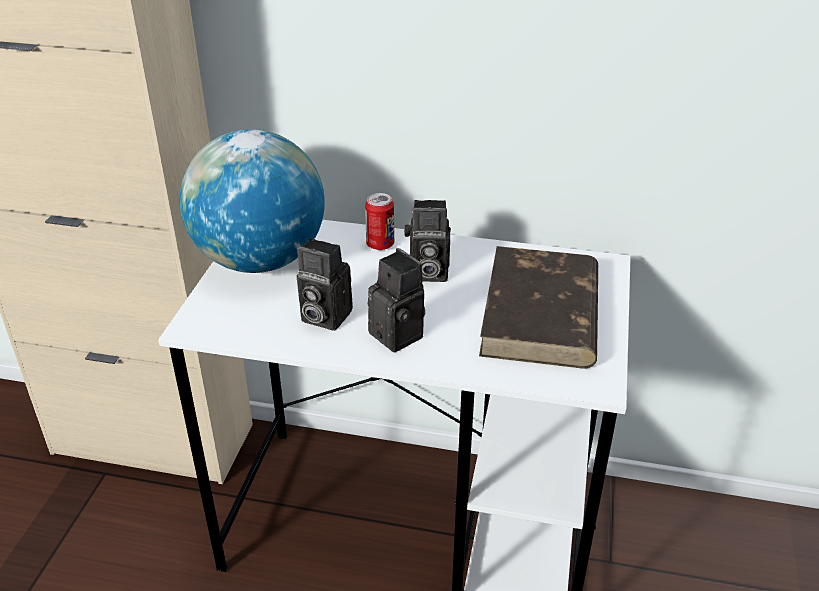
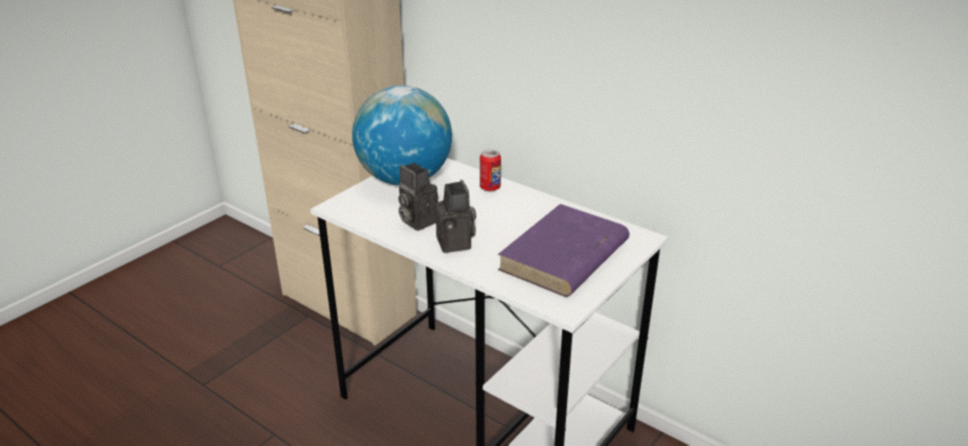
camera: 25 degrees right, 5 degrees down
(426, 273) = (506, 212): camera -> none
(541, 314) = (564, 256): brown book -> purple book

